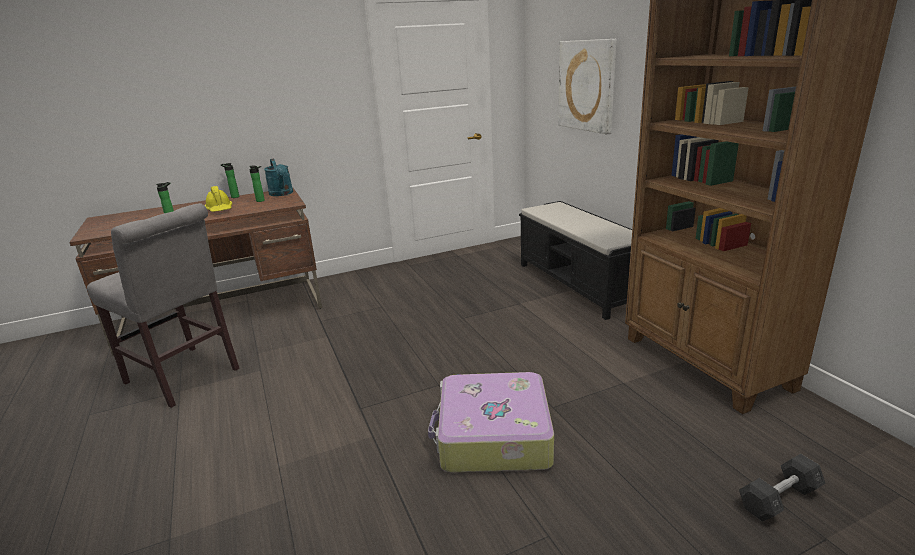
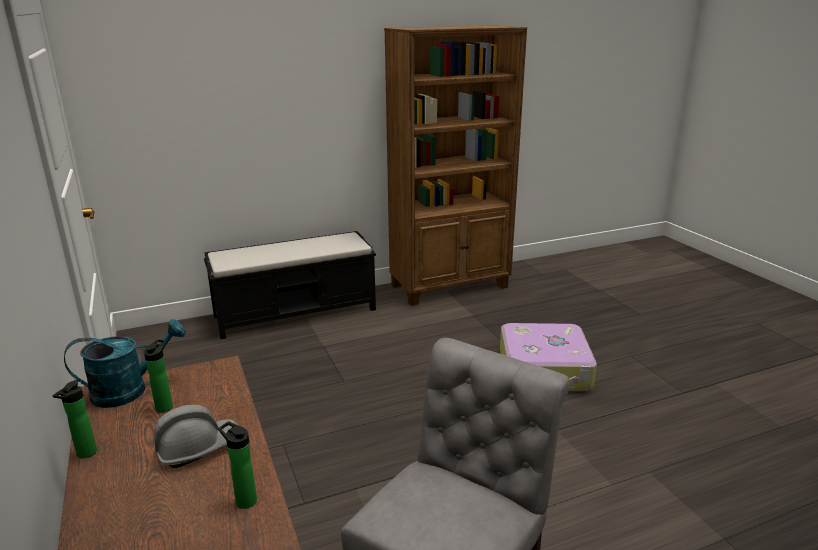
camera: 90 degrees left, 0 degrees up
(220, 210) = (198, 448): yellow hard hat -> grey hard hat
(587, 85) = (226, 116): picture -> none
(779, 498) = (577, 293): grey dumbbell -> none

